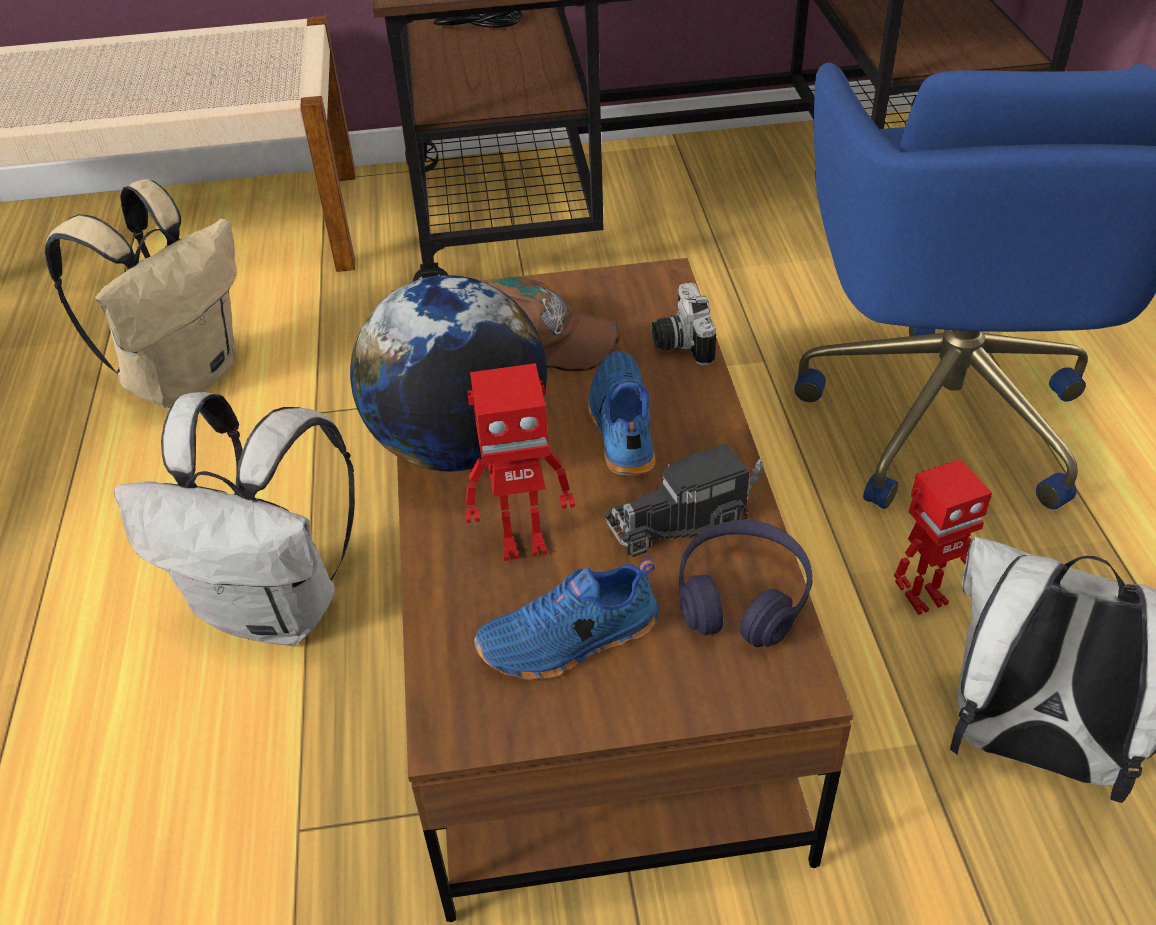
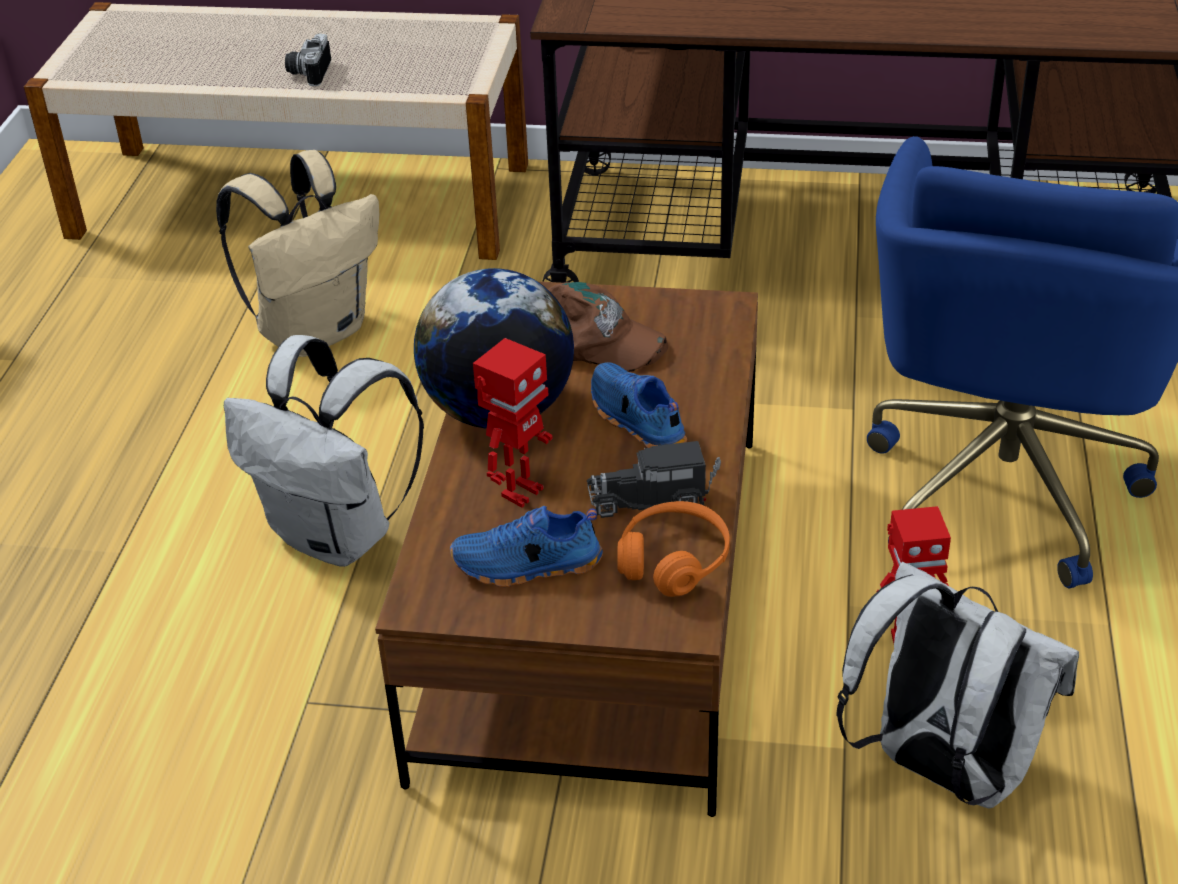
camera: 15 degrees right, 5 degrees down
(523, 543) = (520, 492): toy robot -> toy robot turned 60 degrees counterclockwise
(620, 426) = (635, 420): blue shoe -> blue shoe turned 45 degrees counterclockwise
(679, 342) = (716, 363): camera -> camera (308, 73)
(742, 597) = (673, 561): purple headphones -> orange headphones

